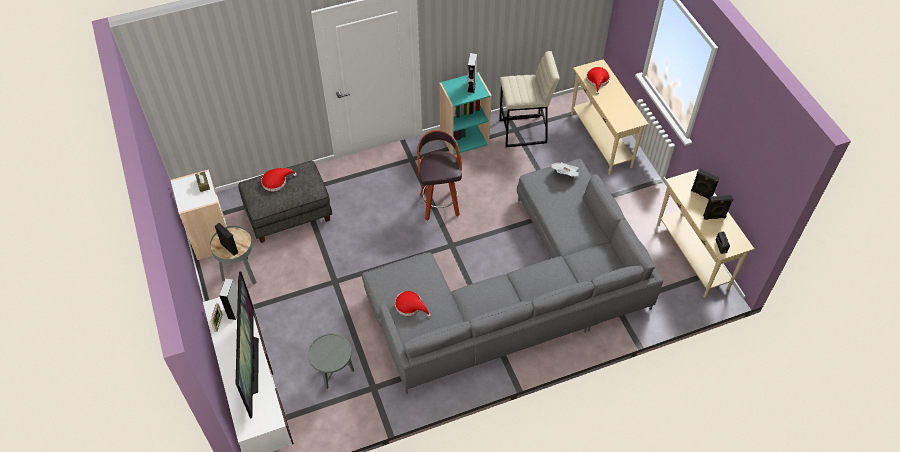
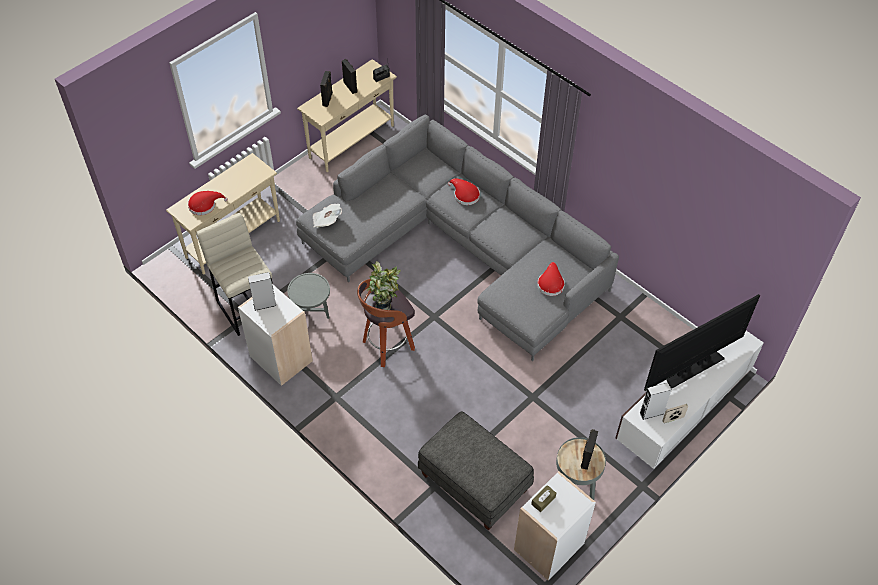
camera: 115 degrees left, 0 degrees up
(276, 181) = (473, 465): red hat -> red hat (464, 195)
(334, 375) = (628, 350): grey side table -> grey side table (312, 317)
(436, 162) = (385, 306): none -> potted plant
(464, 137) = (280, 358): turquoise bookcase -> white bookcase

